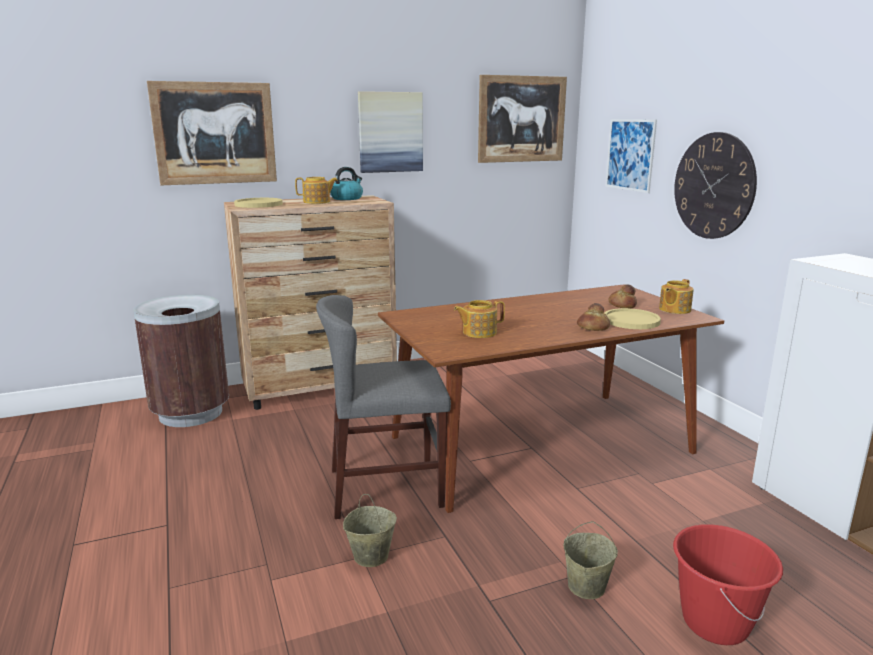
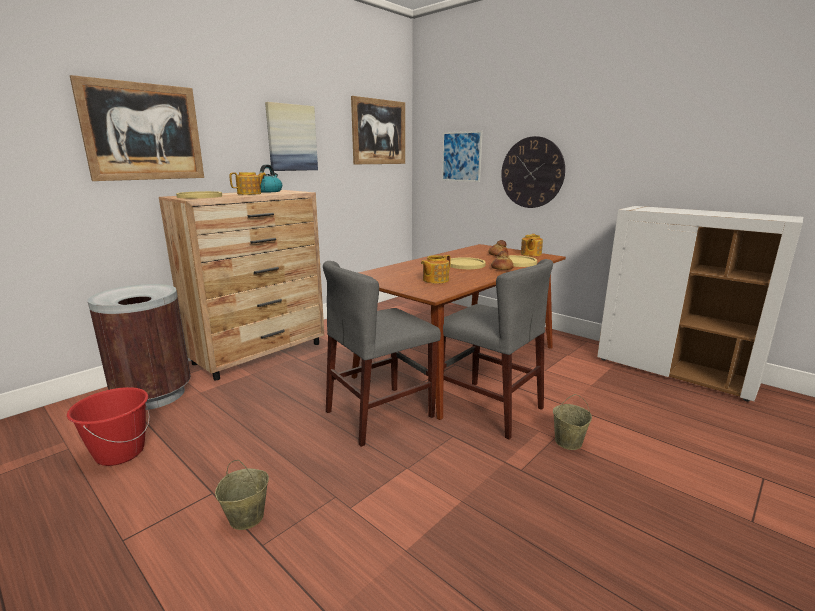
camera: 25 degrees left, 0 degrees up
(370, 556) = (413, 465): beige bucket -> beige bucket (246, 517)
(522, 514) = (489, 408): none -> grey chair
(552, 315) = (465, 264): none -> yellow plate
(714, 623) = (651, 441): red bucket -> red bucket (120, 453)

